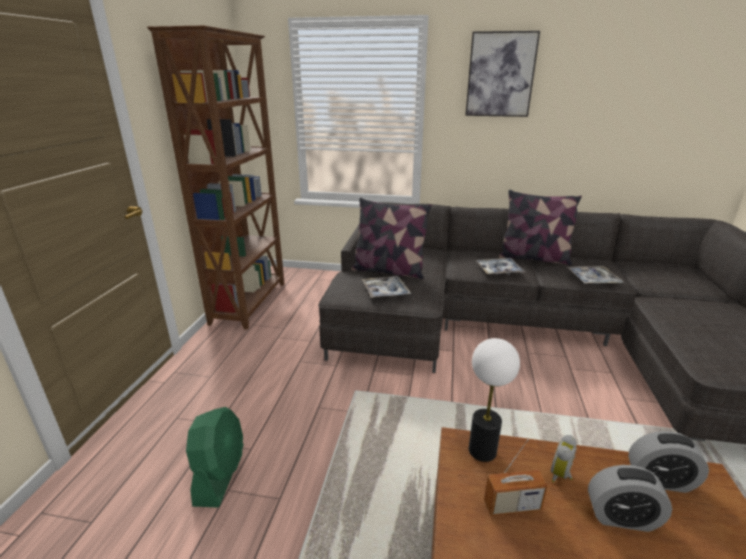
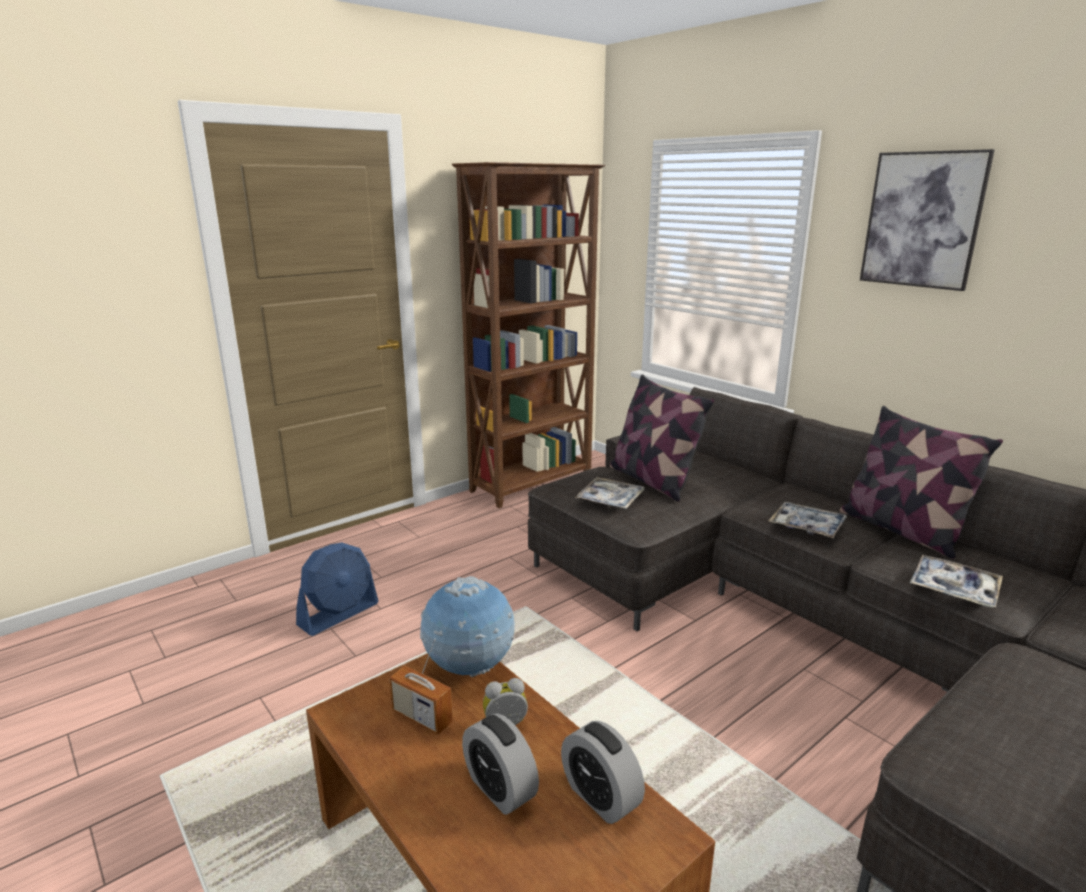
camera: 40 degrees right, 5 degrees down
(220, 474) = (339, 614): green fan -> blue fan
(482, 450) = (469, 669): table lamp -> globe

